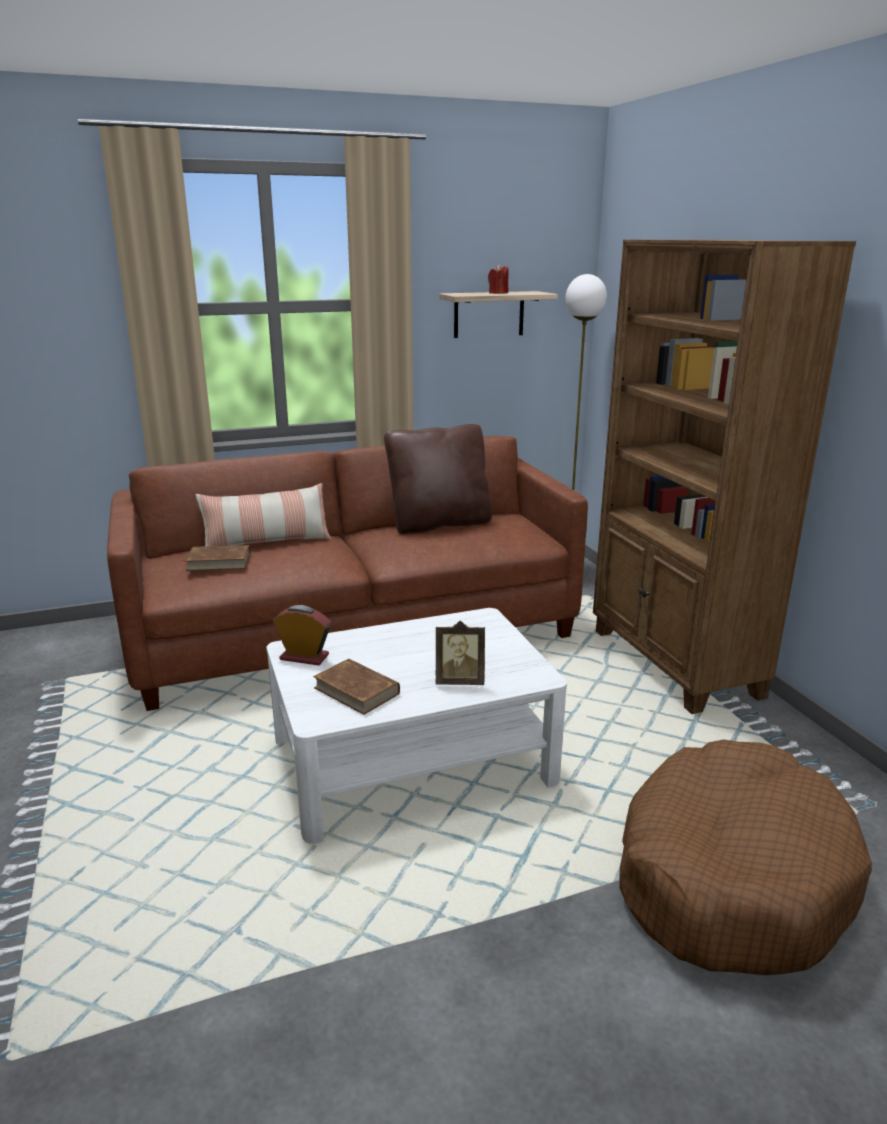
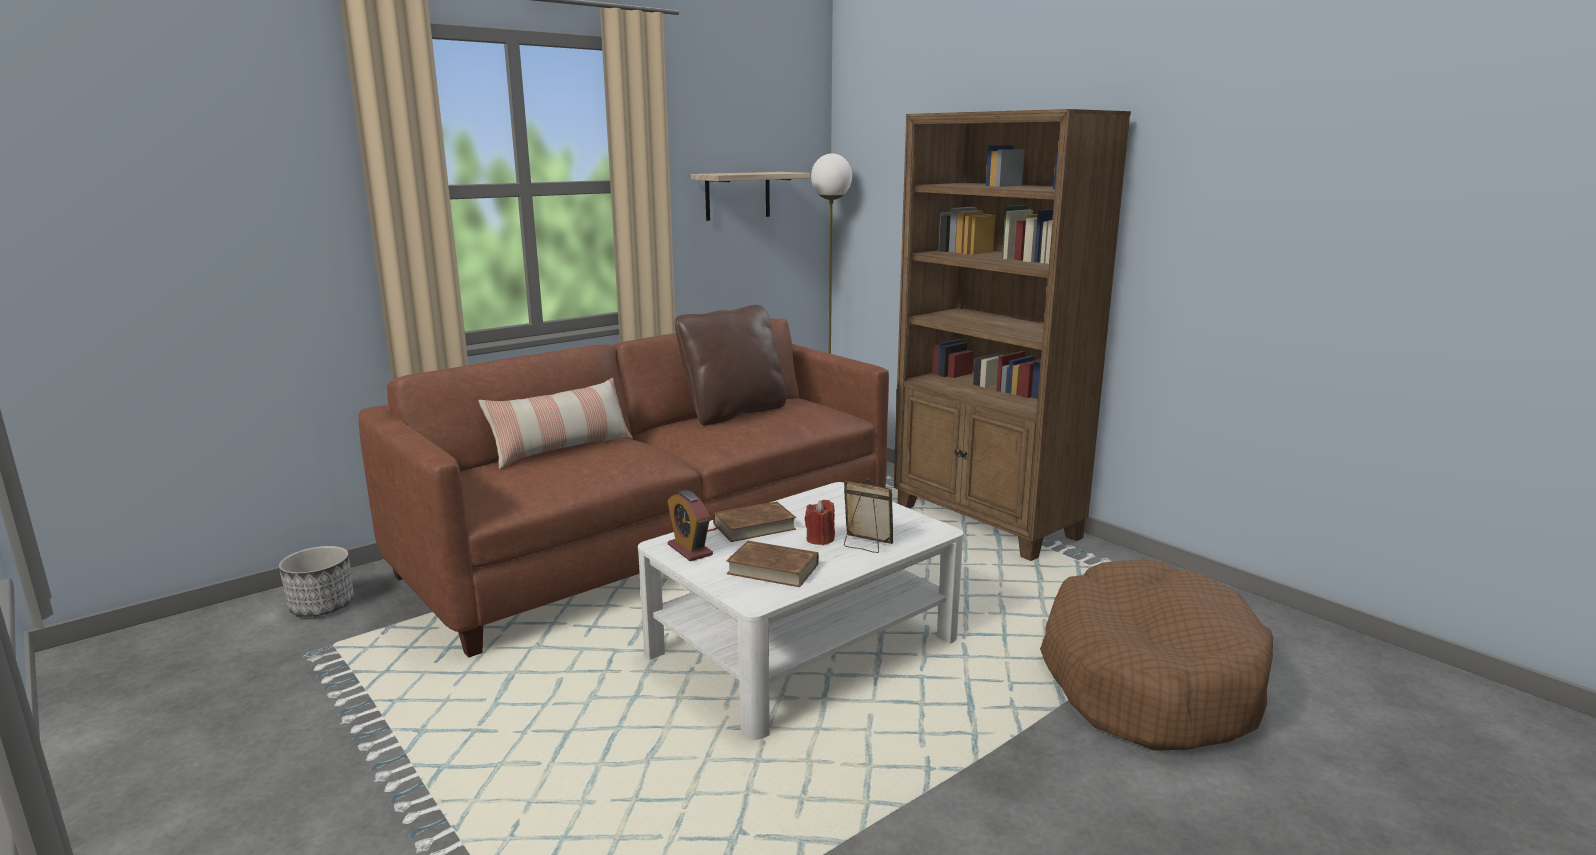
camera: 20 degrees left, 5 degrees down
(81, 644) = (322, 606): none -> planter
(218, 562) = (527, 472): brown book -> brown book (753, 526)
(304, 657) = (690, 550): alarm clock -> alarm clock turned 120 degrees counterclockwise
(459, 681) = (865, 545): picture frame -> picture frame turned 135 degrees counterclockwise
(498, 293) = (752, 173): red candle -> red candle (820, 539)

